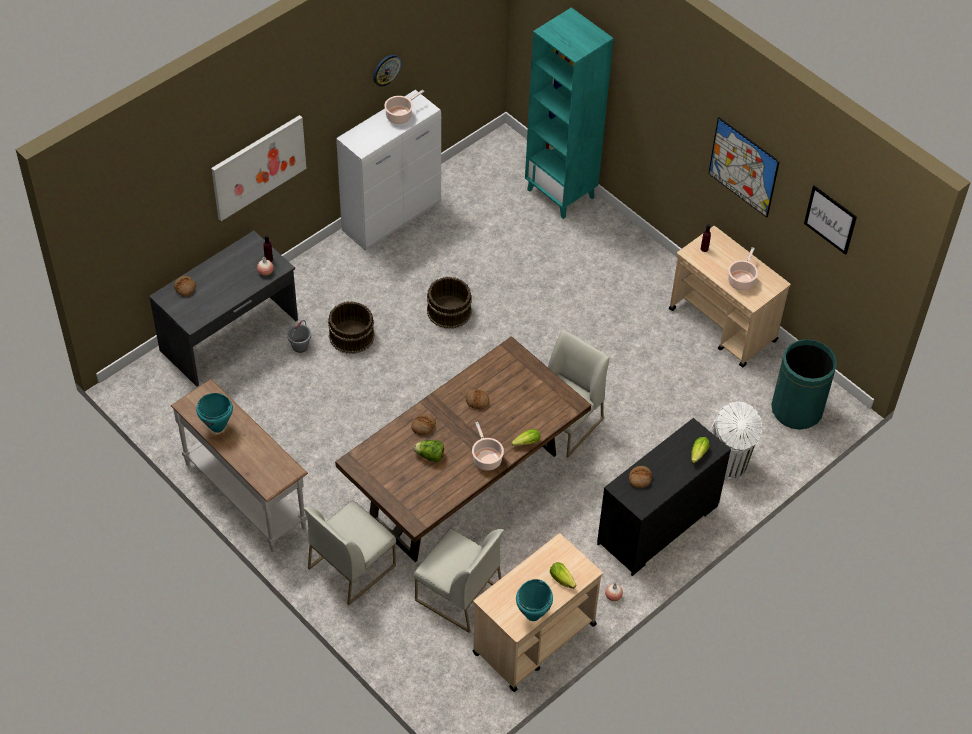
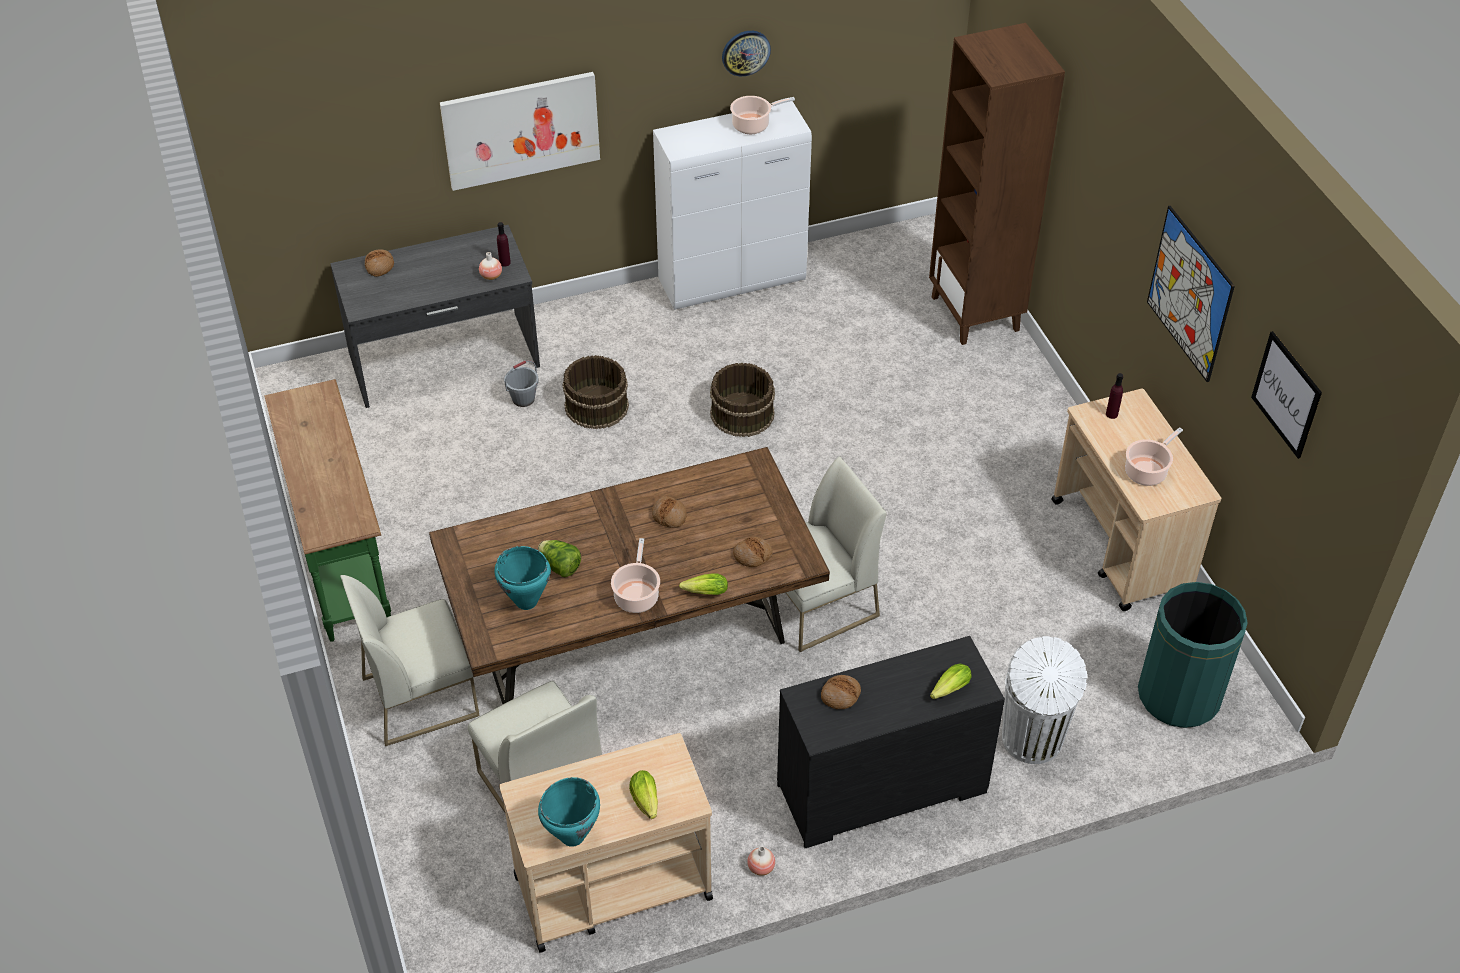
camera: 25 degrees right, 5 degrees down
(217, 427) = (303, 440): turquoise cooking pot -> turquoise cooking pot (526, 602)
(246, 495) = (343, 558): white console table -> green console table
(423, 426) = (575, 525): bread -> bread (752, 555)
(561, 193) = (976, 314): turquoise bookcase -> brown bookcase

